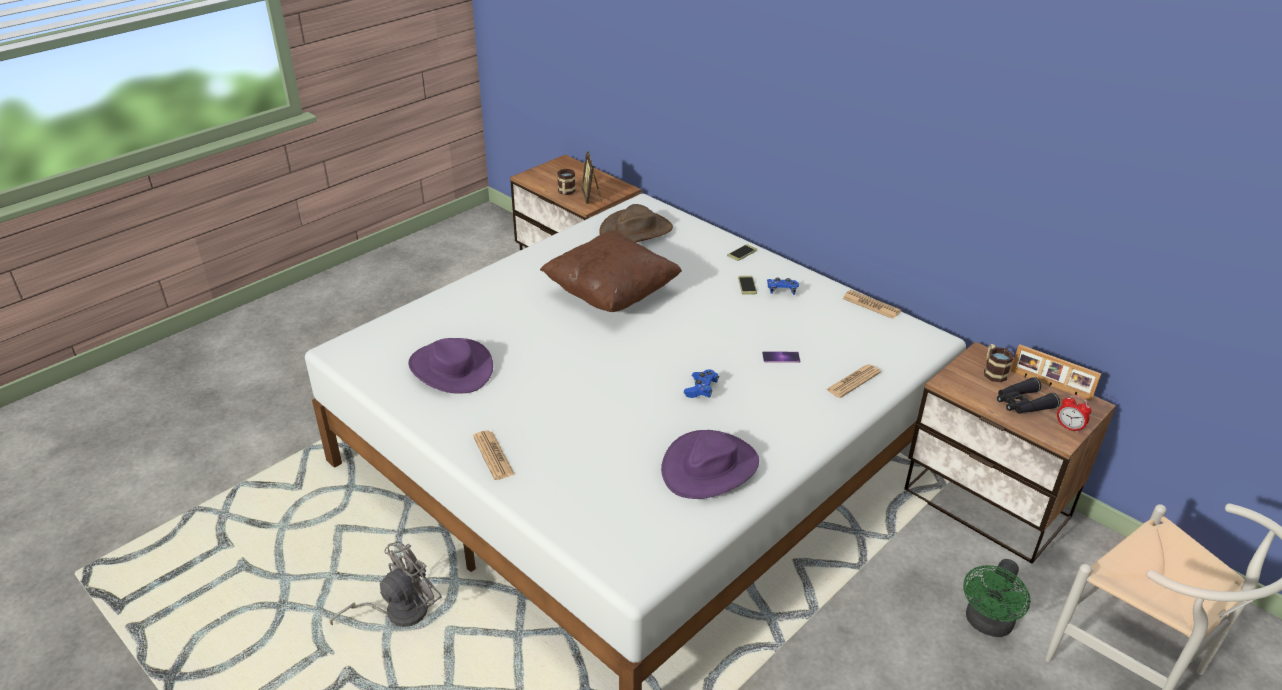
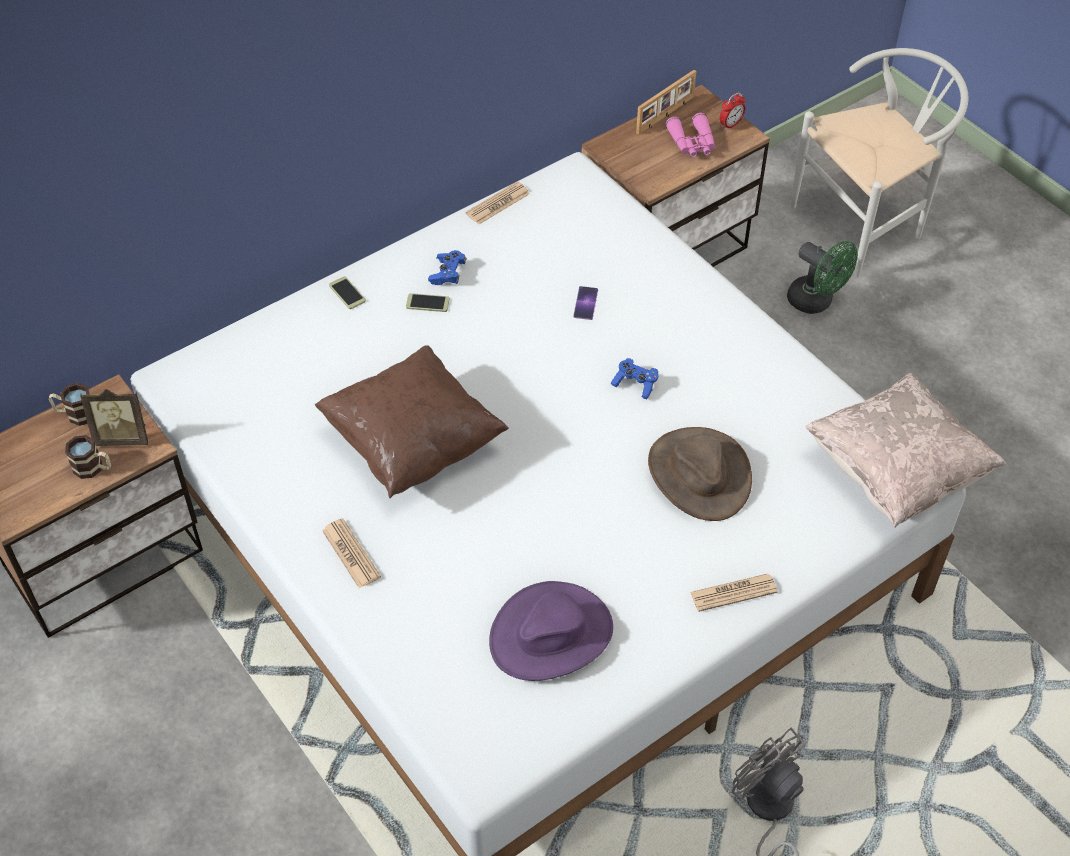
camera: 80 degrees left, 15 degrees up
(636, 230) = (249, 395): brown hat -> brown hat (698, 474)
(644, 557) = (896, 471): none -> beige pillow
(709, 467) = (768, 398): purple hat -> none
(853, 381) = (640, 254): newspaper -> newspaper (351, 554)
(993, 372) = (638, 147): mug -> mug (75, 414)
(1022, 404) = (692, 143): black binoculars -> pink binoculars

